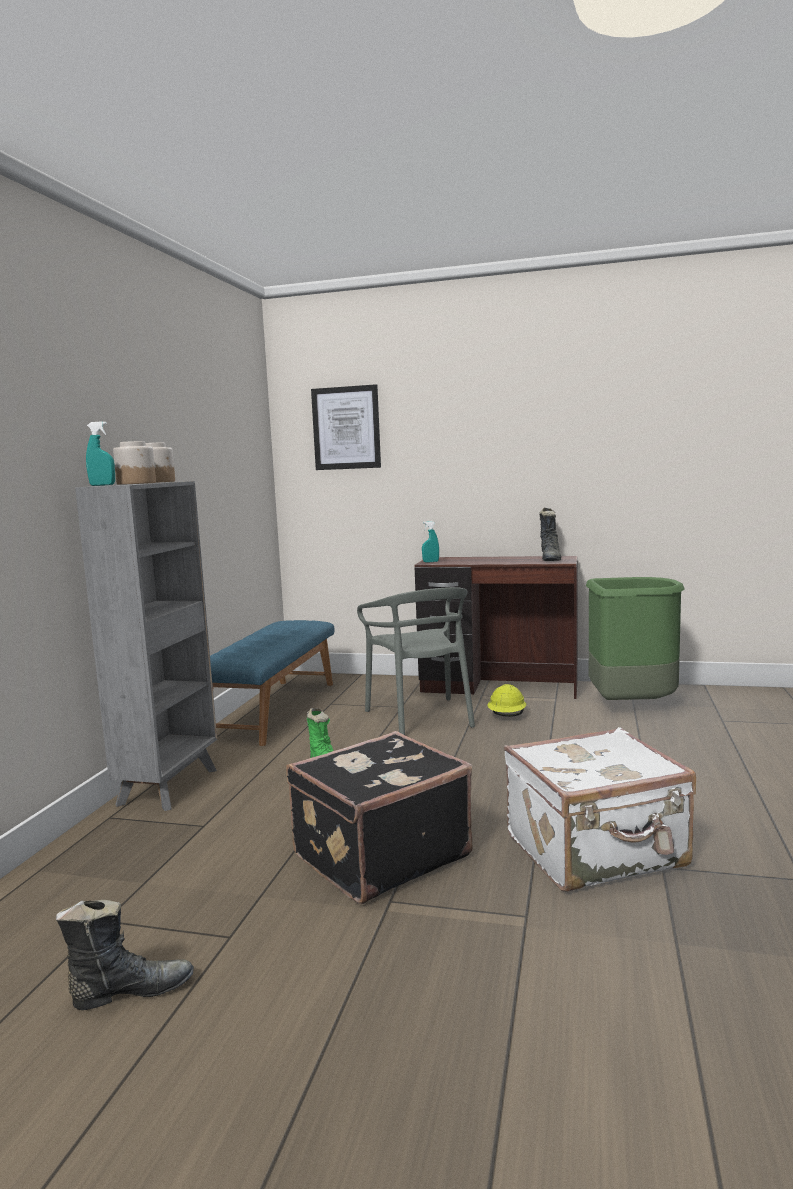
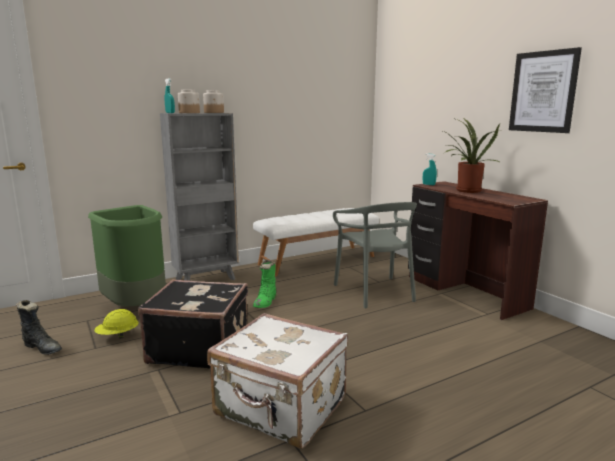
camera: 45 degrees right, 5 degrees up
(273, 710) = (317, 260): blue bench -> white bench
(346, 428) = (410, 79): picture -> picture (543, 92)
(421, 717) = (375, 292): grey chair -> grey chair turned 45 degrees counterclockwise
(489, 560) = (466, 191): none -> potted plant
(507, 716) = (425, 311): yellow hard hat -> yellow hard hat (118, 336)
(551, 559) = (510, 199): black boot -> none
(630, 706) = (532, 342): green trash can -> green trash can (137, 308)

